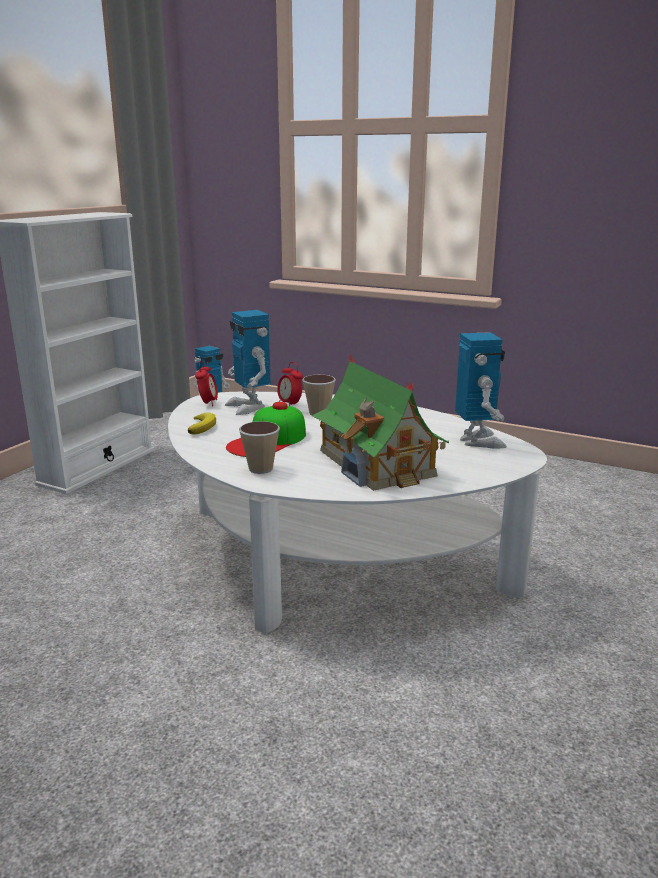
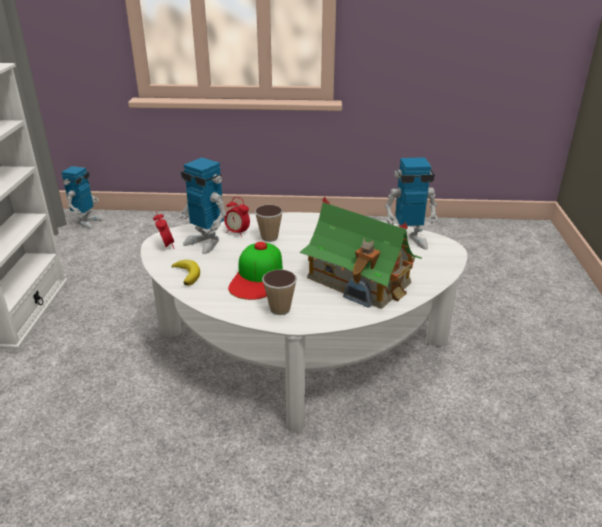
camera: 25 degrees left, 10 degrees up
(478, 441) = (408, 241): toy robot -> toy robot turned 120 degrees clockwise

